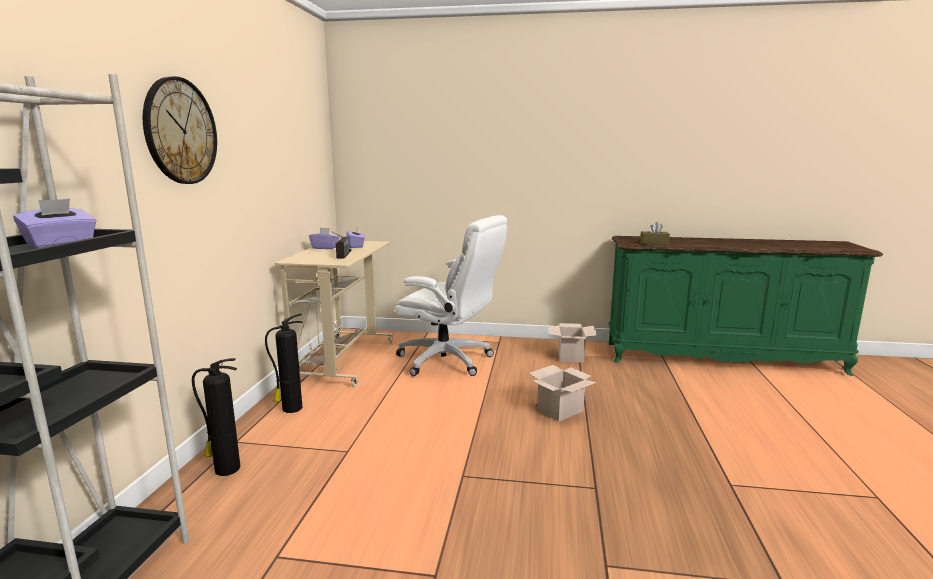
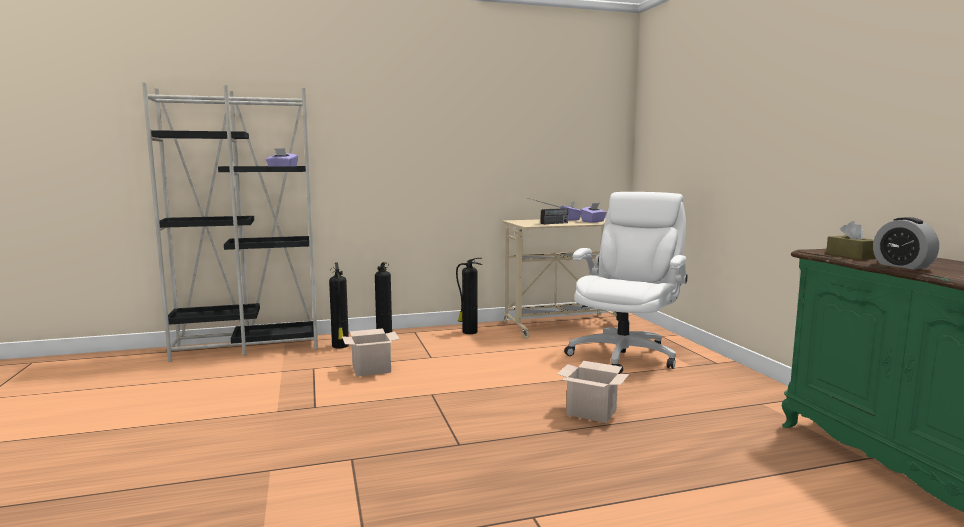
camera: 65 degrees right, 5 degrees down
(180, 131) = (414, 118): wall clock -> none
(207, 514) = (340, 346): none -> fire extinguisher
(450, 362) = (626, 354): white office chair -> white office chair turned 150 degrees counterclockwise
(570, 356) = (747, 399): cardboard box -> cardboard box (372, 369)
(693, 245) = (902, 266): none -> alarm clock

